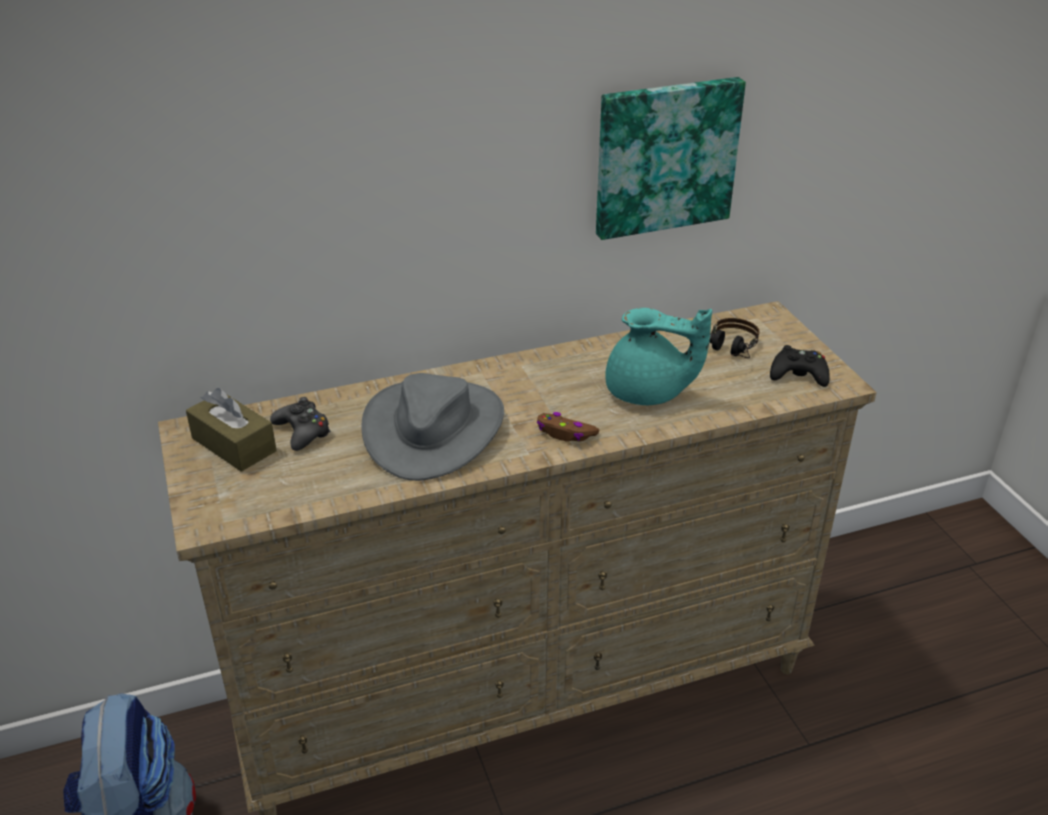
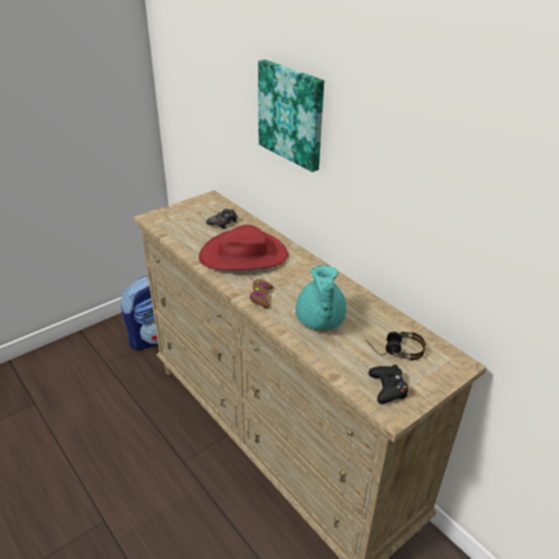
camera: 70 degrees right, 0 degrees up
(234, 444) = (206, 209): brown tissue box -> none
(433, 428) = (243, 255): grey hat -> red hat
(665, 156) = (430, 202): picture -> picture (292, 114)

